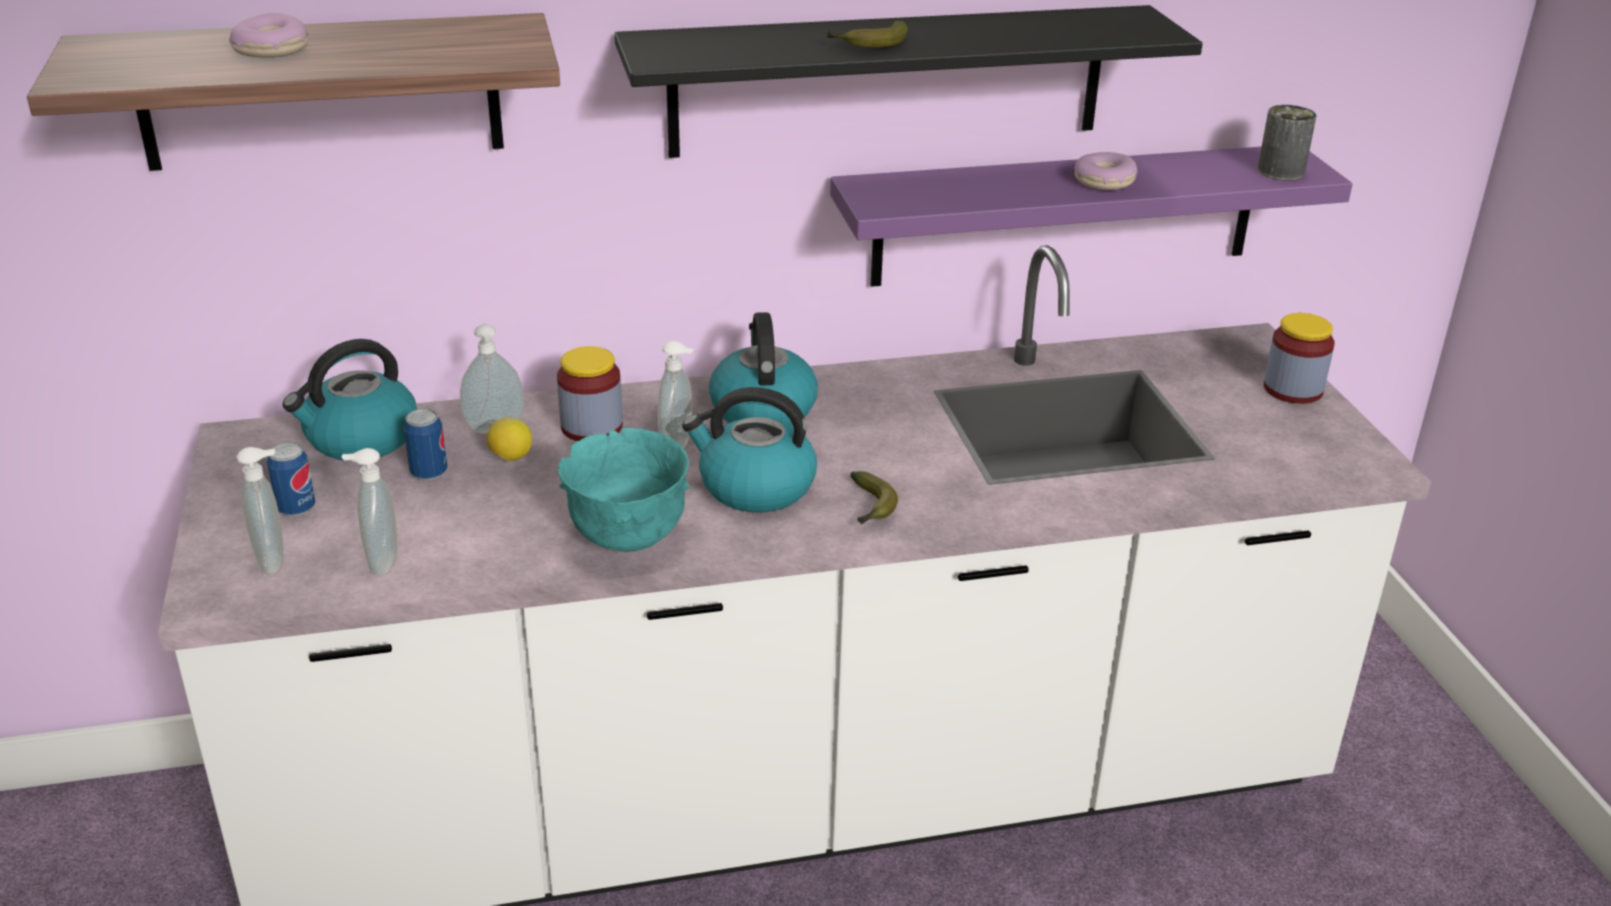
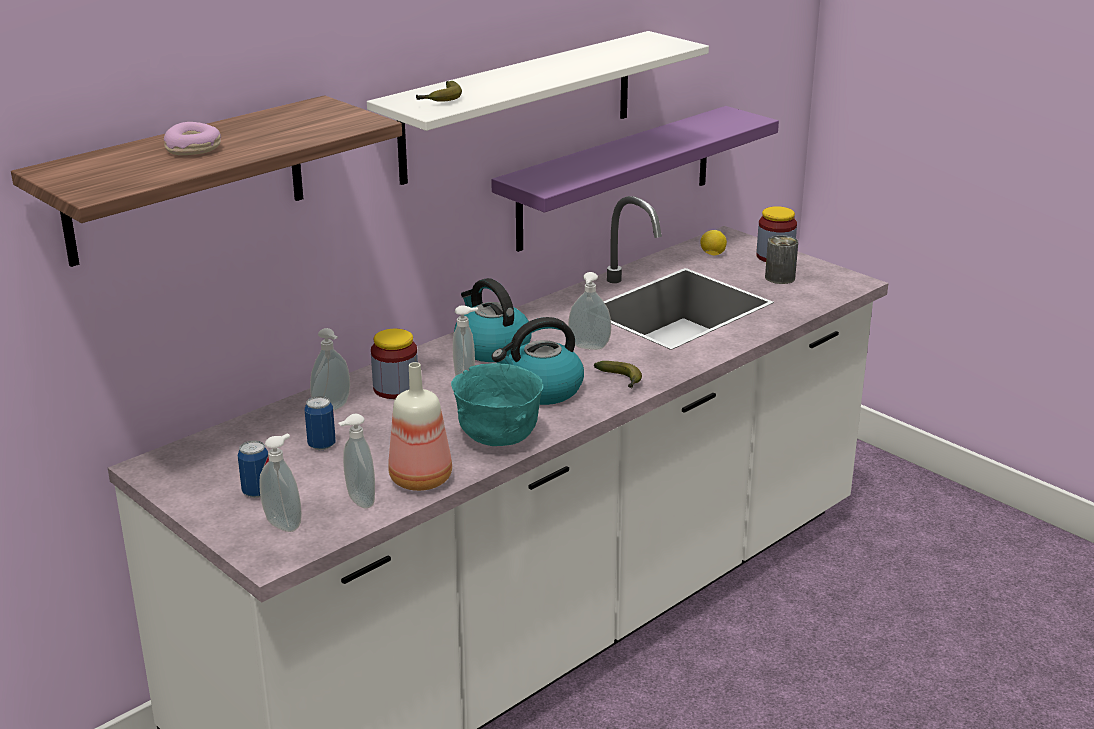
camera: 30 degrees left, 5 degrees down
(360, 439) = (245, 441): kettle -> none
(480, 558) = (421, 478): none -> bottle
(510, 457) = (365, 420): lemon -> lemon (712, 254)
(869, 44) = (535, 79): banana -> banana (441, 100)
(882, 447) = (588, 348): none -> soap dispenser
(888, 81) = (519, 106): black shelf -> white shelf
(1104, 182) = (652, 147): donut -> none
(1281, 171) = (736, 122): can -> can (780, 277)

